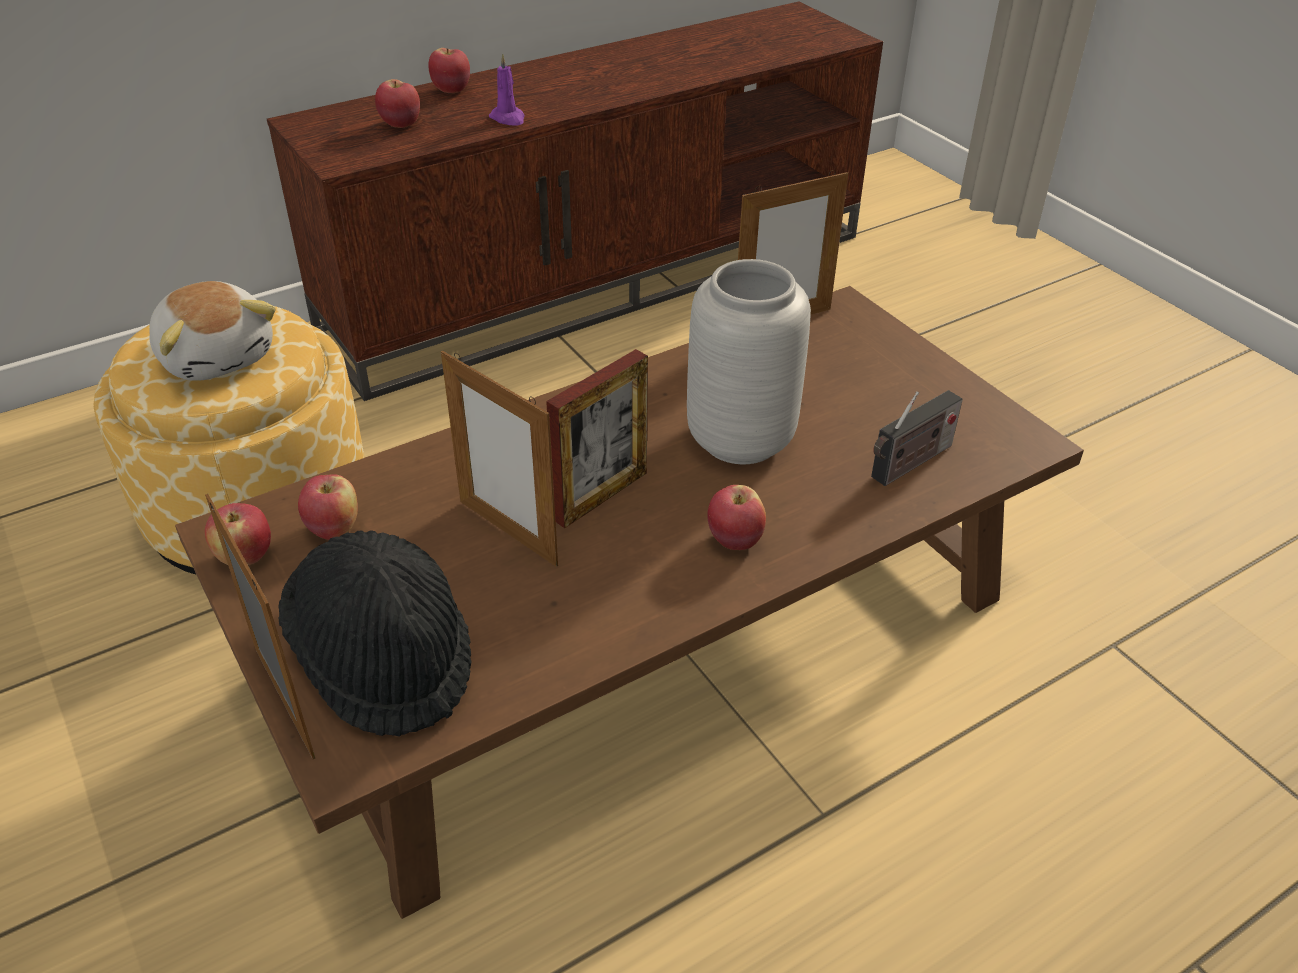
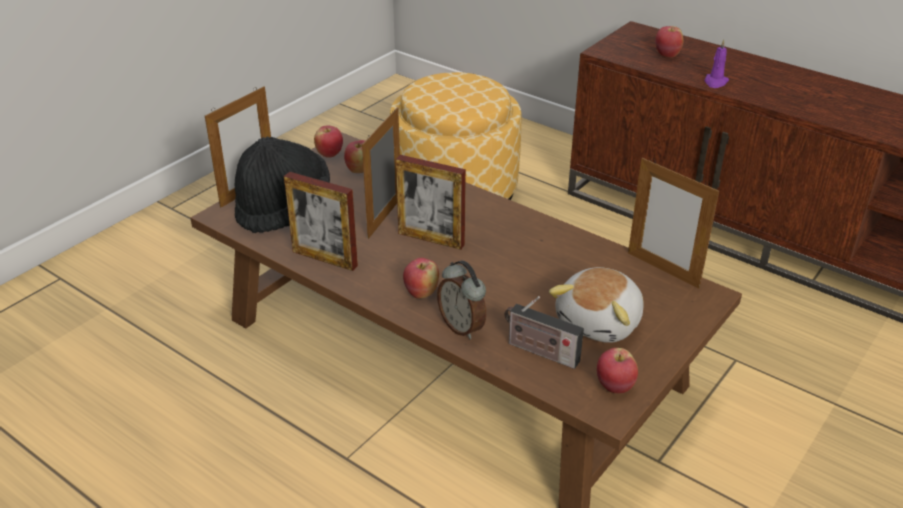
camera: 70 degrees right, 5 degrees down
(218, 356) = (450, 95): plush toy -> plush toy (600, 322)
(452, 90) = (730, 57): apple -> apple (615, 386)
(586, 632) = (324, 258): none -> picture frame
(738, 440) = (514, 276): grey vase -> none
(833, 519) = (462, 327): none -> alarm clock

